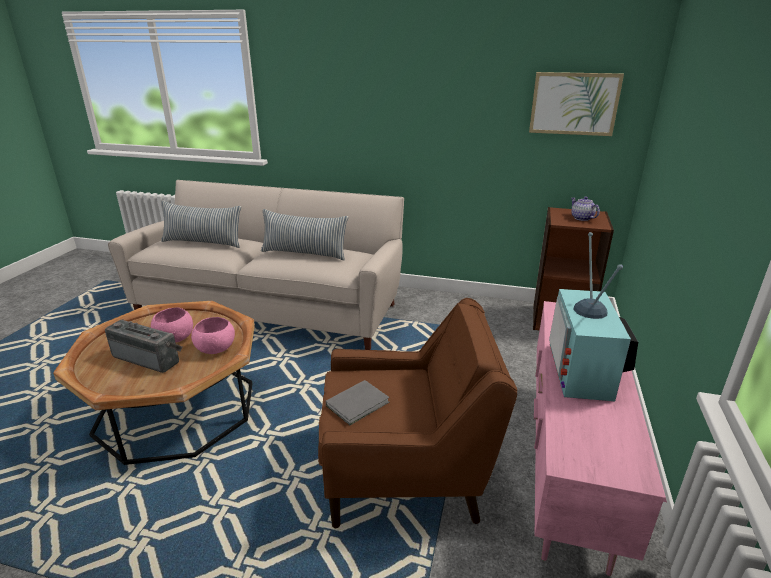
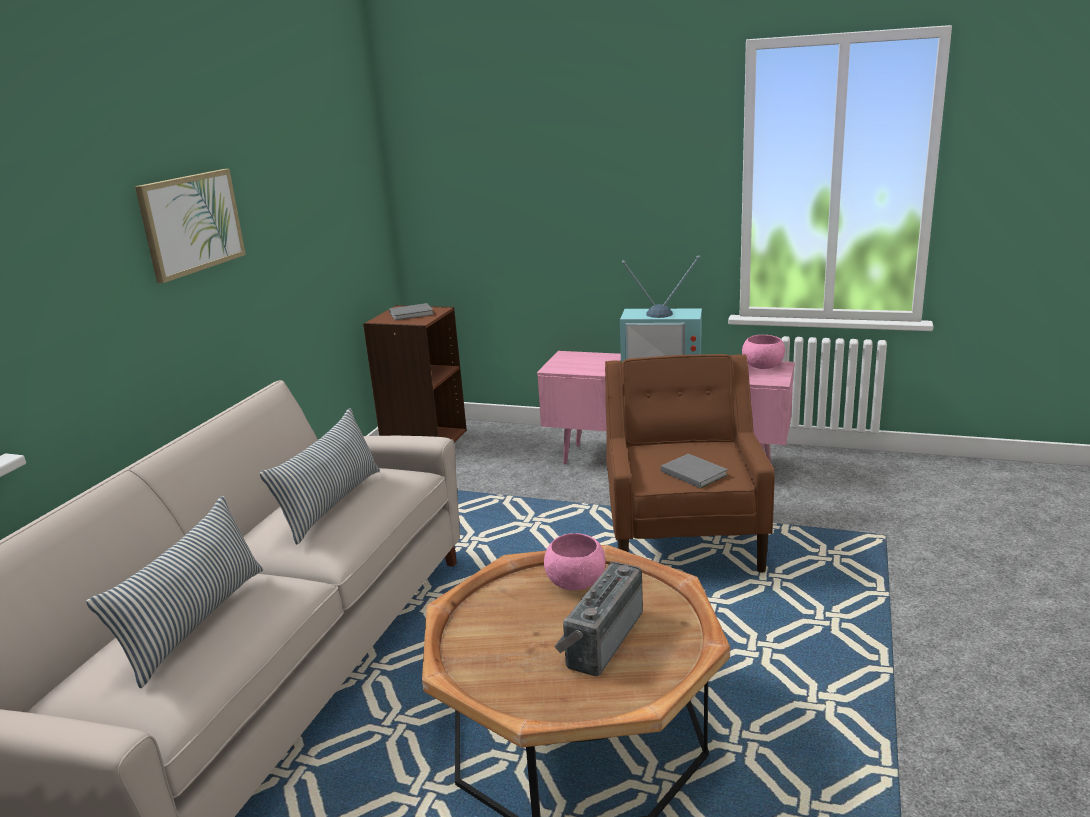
camera: 85 degrees left, 5 degrees down
(175, 338) = (540, 626): pink bowl -> pink bowl (762, 366)
(574, 103) = (344, 196): picture -> picture (191, 223)
(581, 218) = (412, 314): teapot -> grey book

